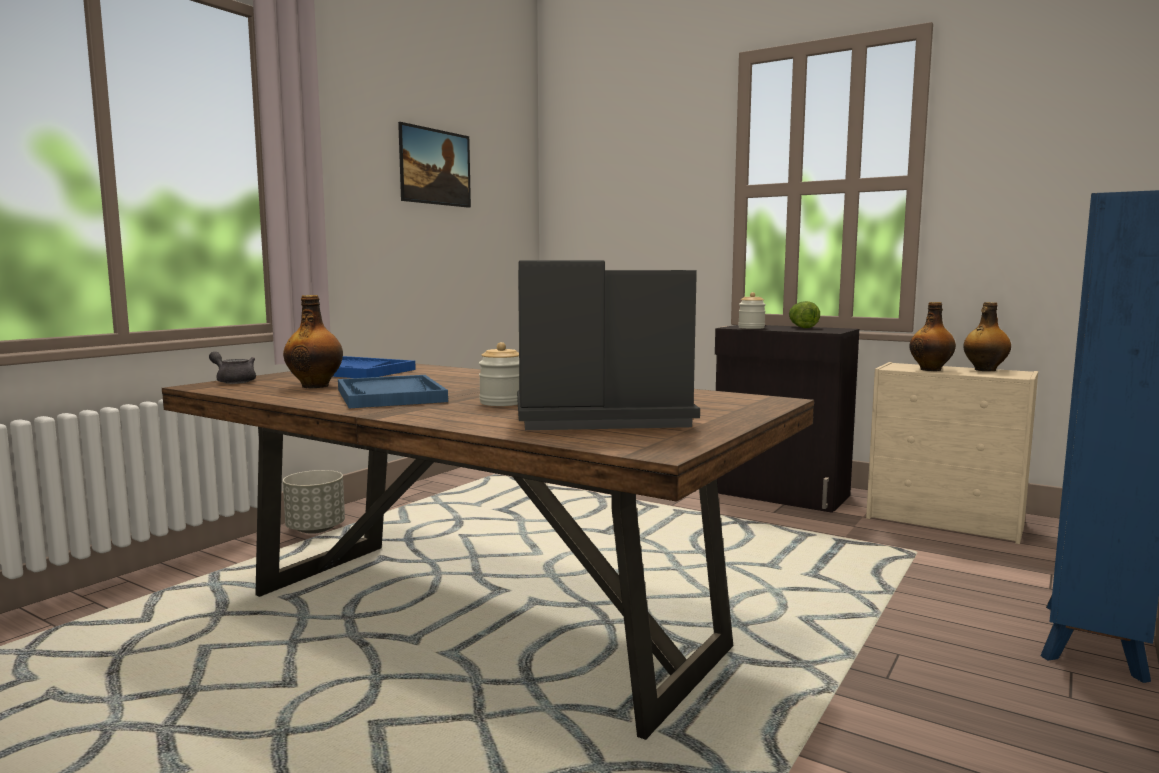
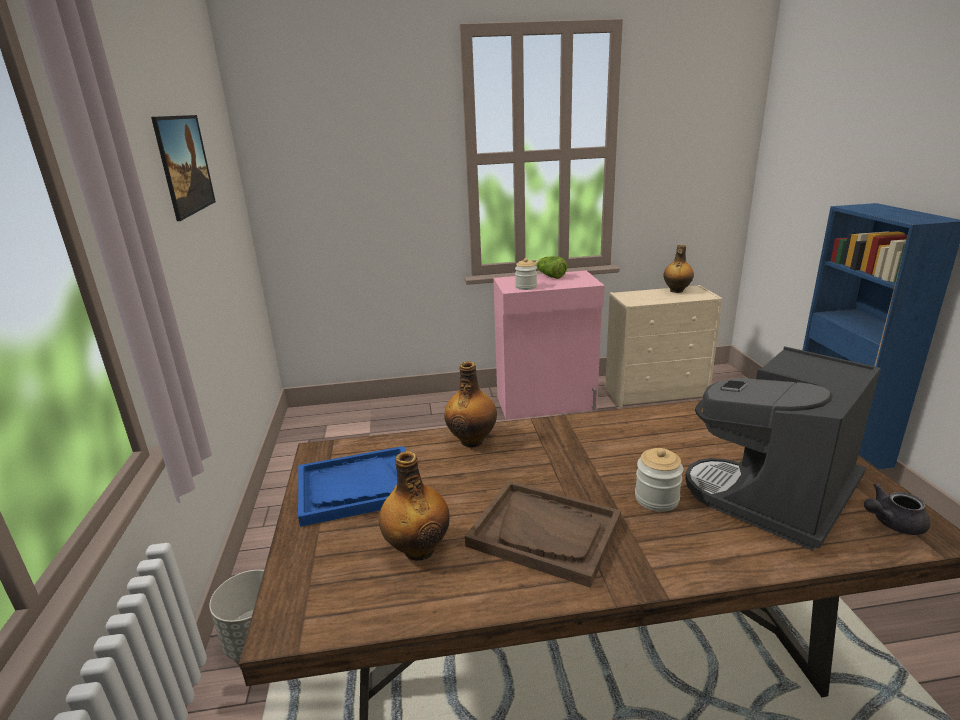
camera: 40 degrees left, 15 degrees up
(233, 381) = (290, 588): grey teapot -> grey teapot (891, 523)
(391, 395) = (545, 533): blue tray -> brown tray
(781, 495) = (547, 403): black cabinet -> pink cabinet
(931, 369) = (654, 299): bottle -> bottle (472, 440)

